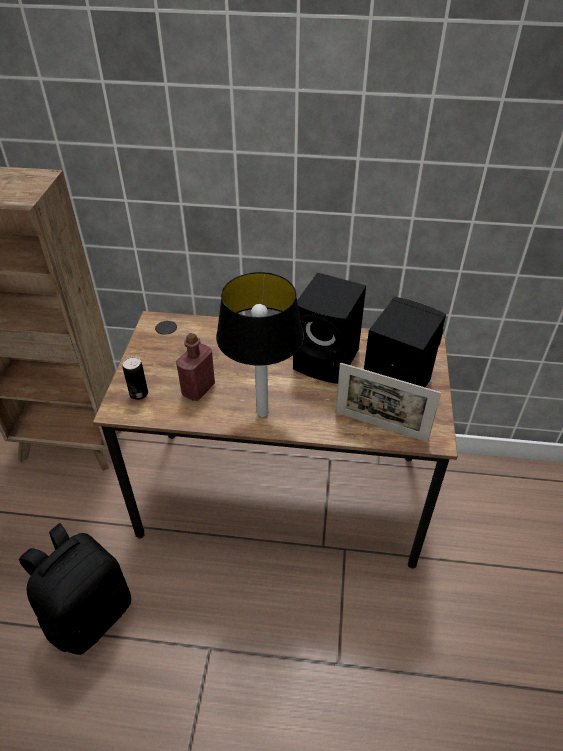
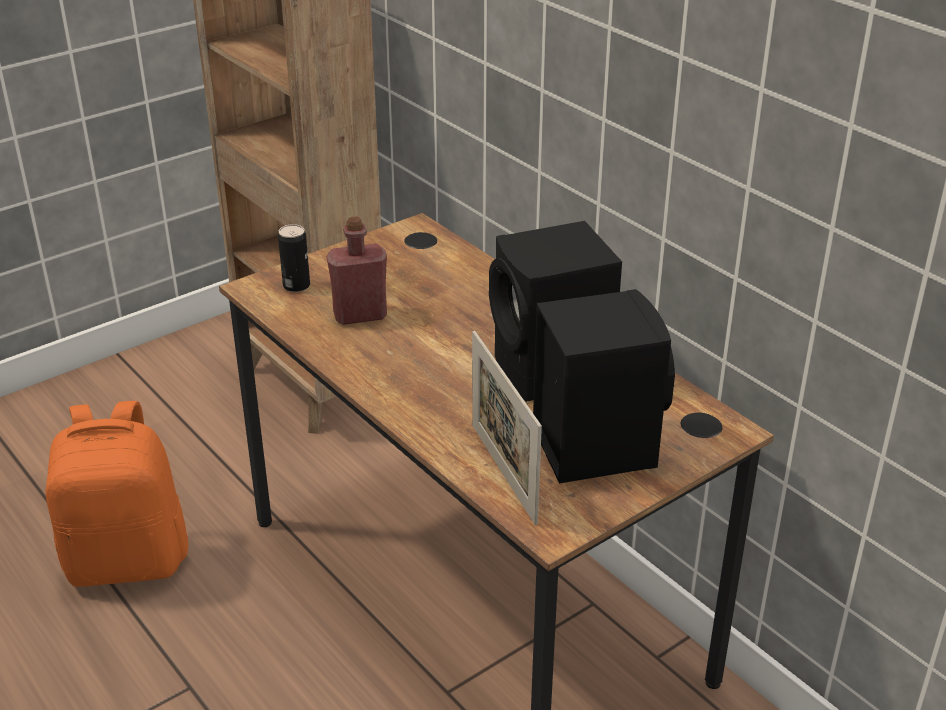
camera: 45 degrees right, 10 degrees down
(89, 613) = (128, 560): black backpack -> orange backpack
(262, 413) = (389, 376): table lamp -> none

